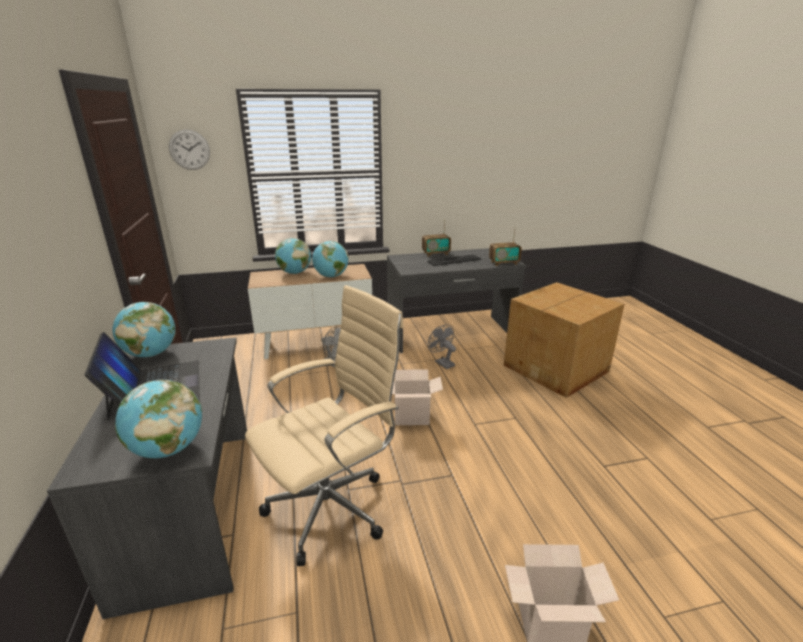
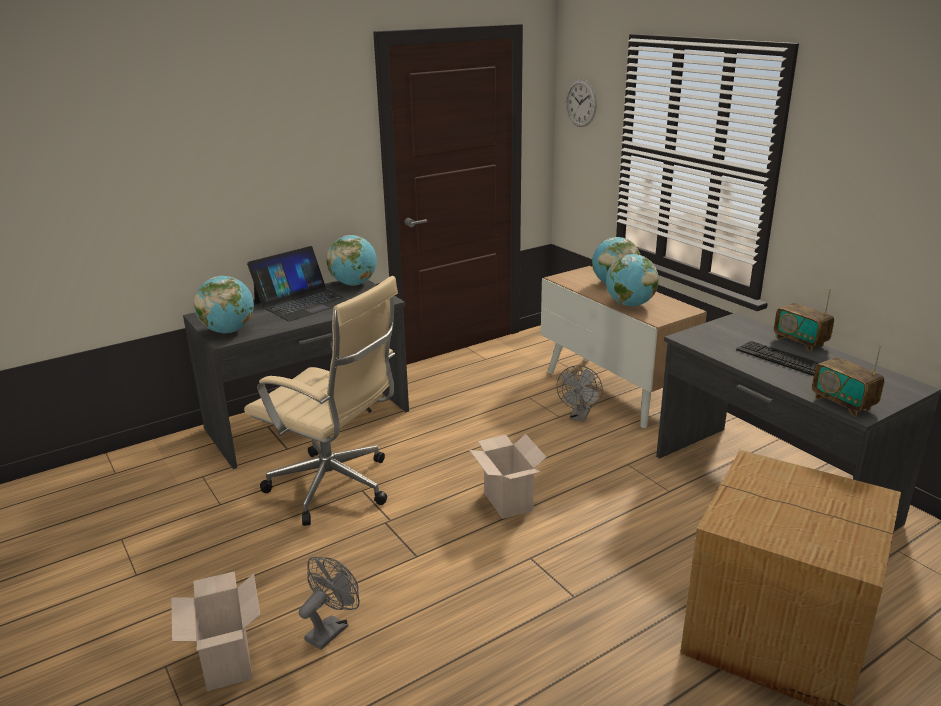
camera: 70 degrees right, 0 degrees up
(442, 362) = (666, 499): grey fan -> grey fan (331, 629)

